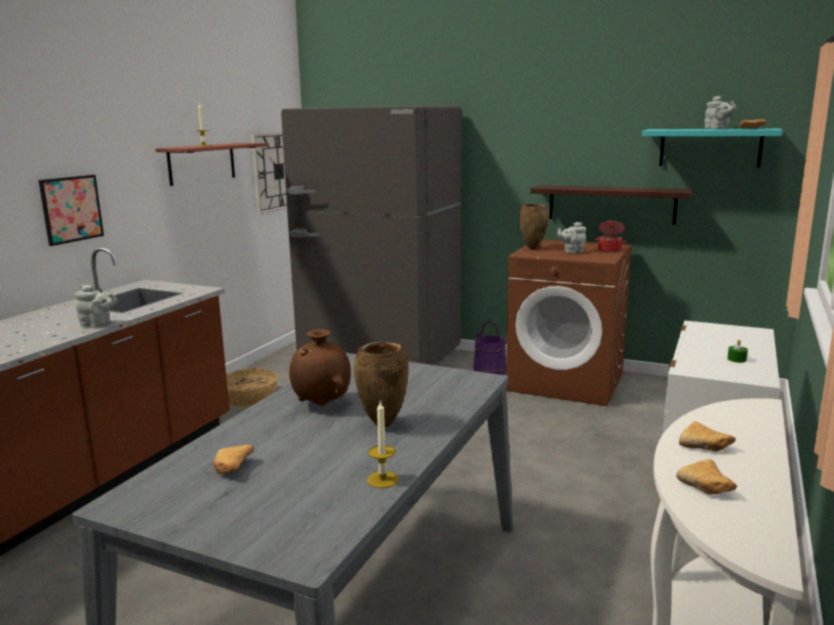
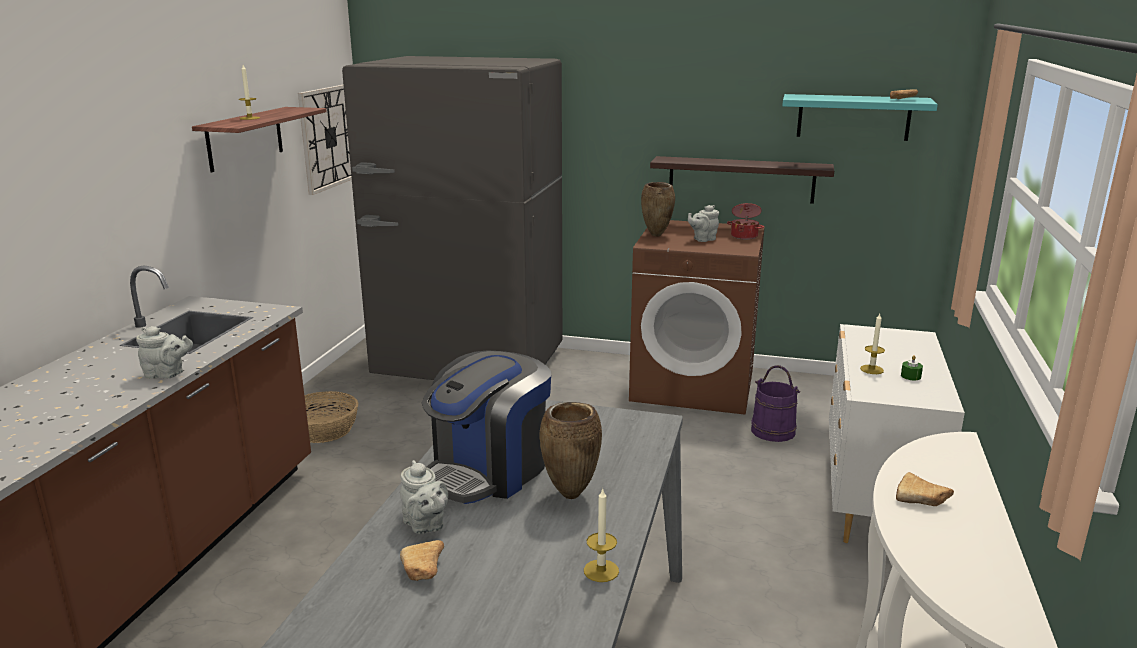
camera: 10 degrees left, 5 degrees up
(71, 209) = (100, 218): picture -> none
(322, 404) = (488, 471): brown vase -> coffee machine
(490, 371) = (603, 376): purple bucket -> purple bucket (773, 431)
(701, 353) = (871, 369): none -> candle
(708, 488) = (941, 553): bread -> none
(717, 129) = (864, 98): grey teapot -> grey teapot (425, 525)

